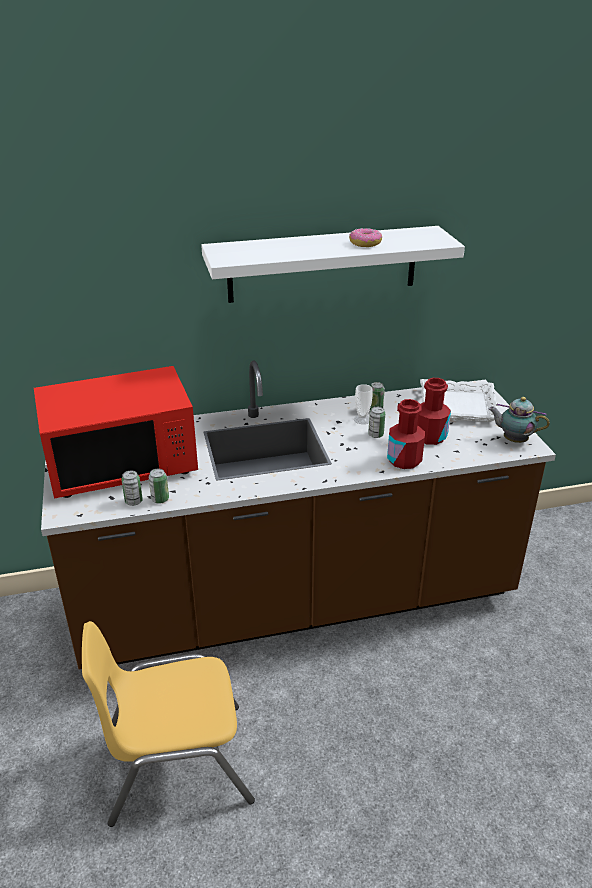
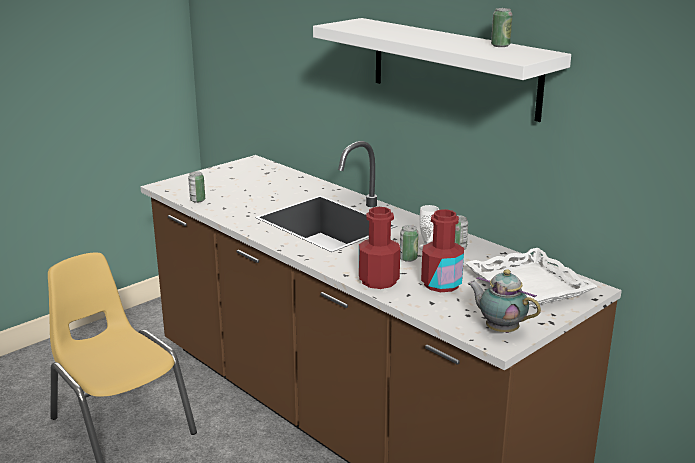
camera: 60 degrees right, 10 degrees down
(122, 465) = (240, 185): red microwave -> none
(160, 499) = (209, 207): can -> can (500, 45)
(365, 243) = (455, 43): donut -> none
(513, 440) = (500, 329): teapot -> teapot turned 45 degrees counterclockwise

